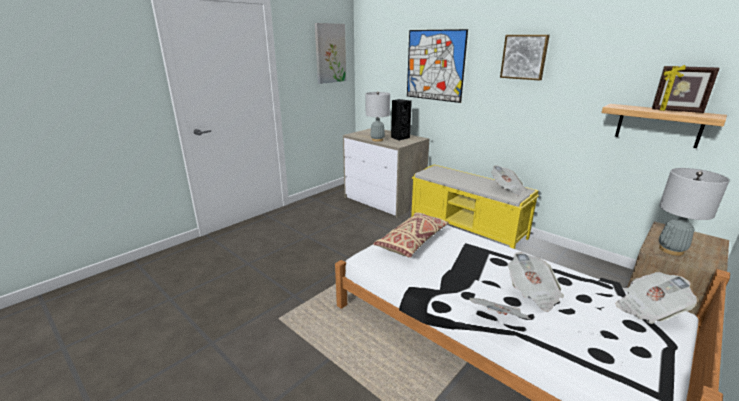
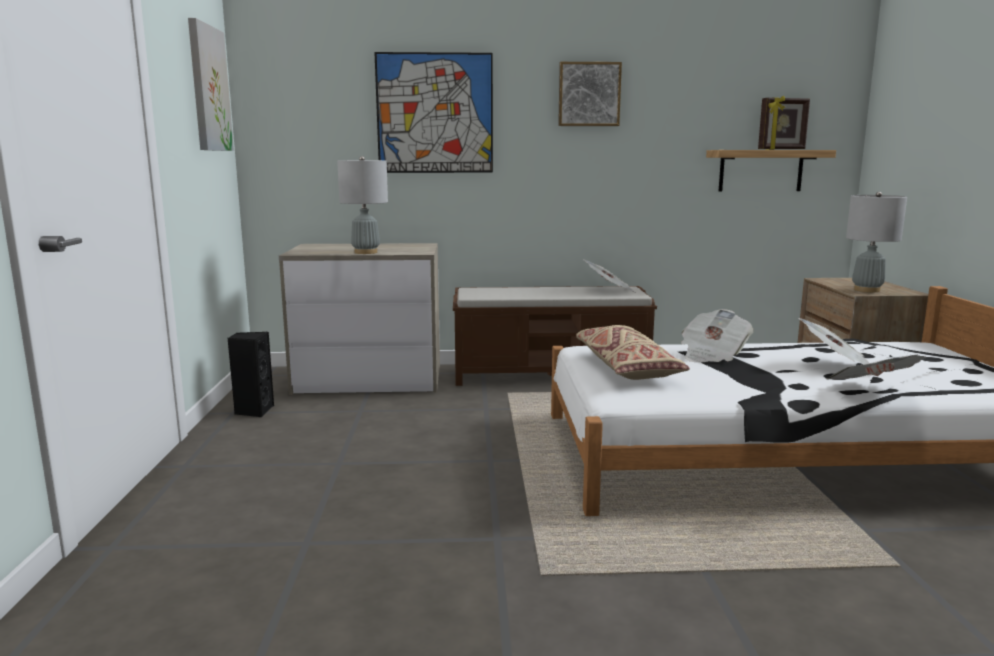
camera: 45 degrees left, 10 degrees down
(399, 138) = (393, 247): black speaker -> black speaker (254, 411)
(467, 227) = (551, 374): yellow bench -> brown bench
(648, 309) = (912, 345): newspaper -> newspaper (712, 355)

